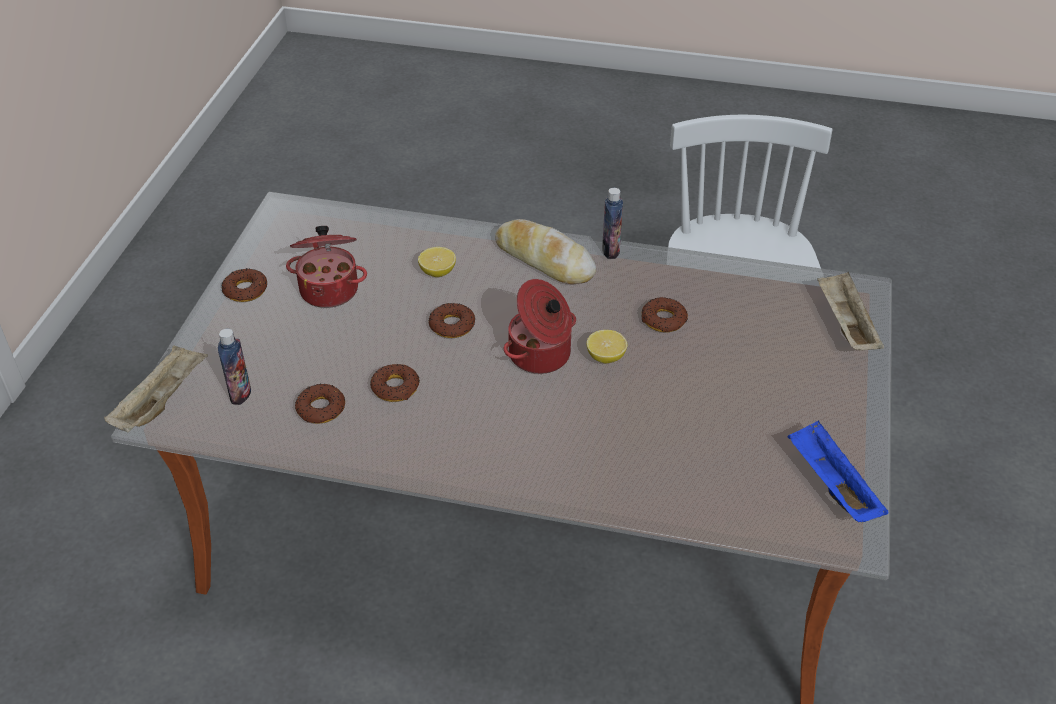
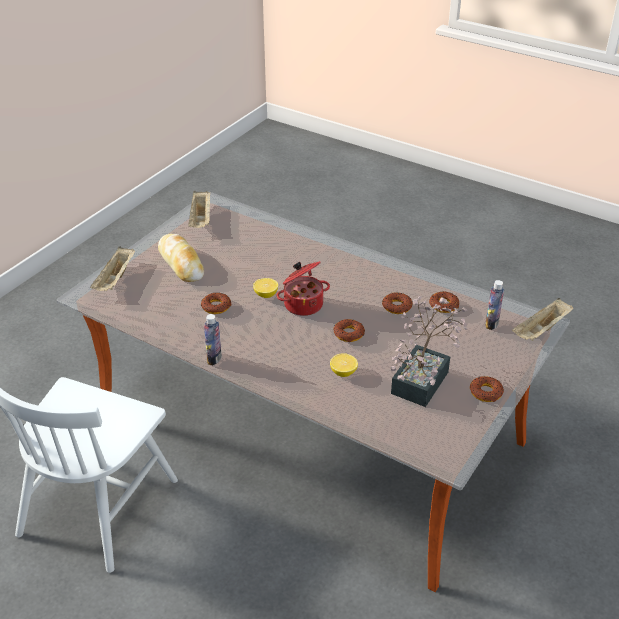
camera: 160 degrees left, 5 degrees down
(330, 289) = (424, 378): cooking pot -> potted plant
(544, 260) = (264, 363): bread -> bread (181, 263)
(830, 485) = (201, 219): blue tray -> beige tray

